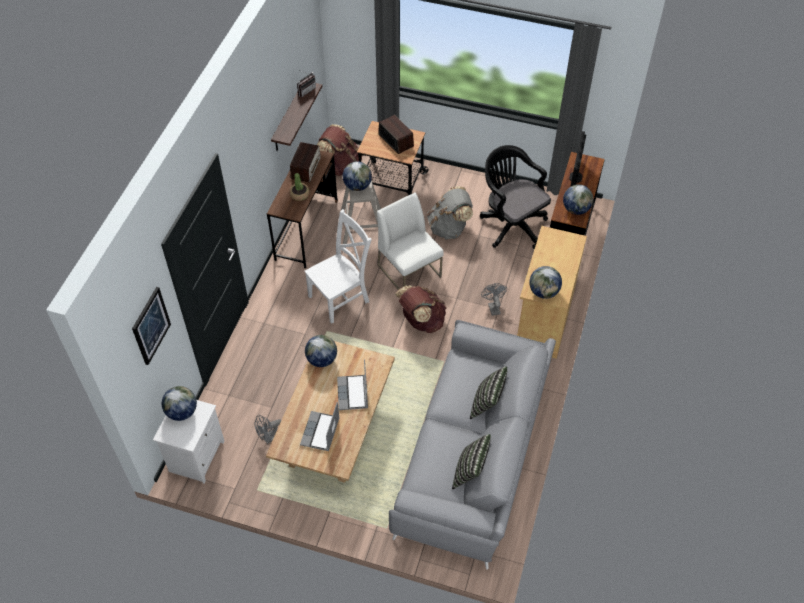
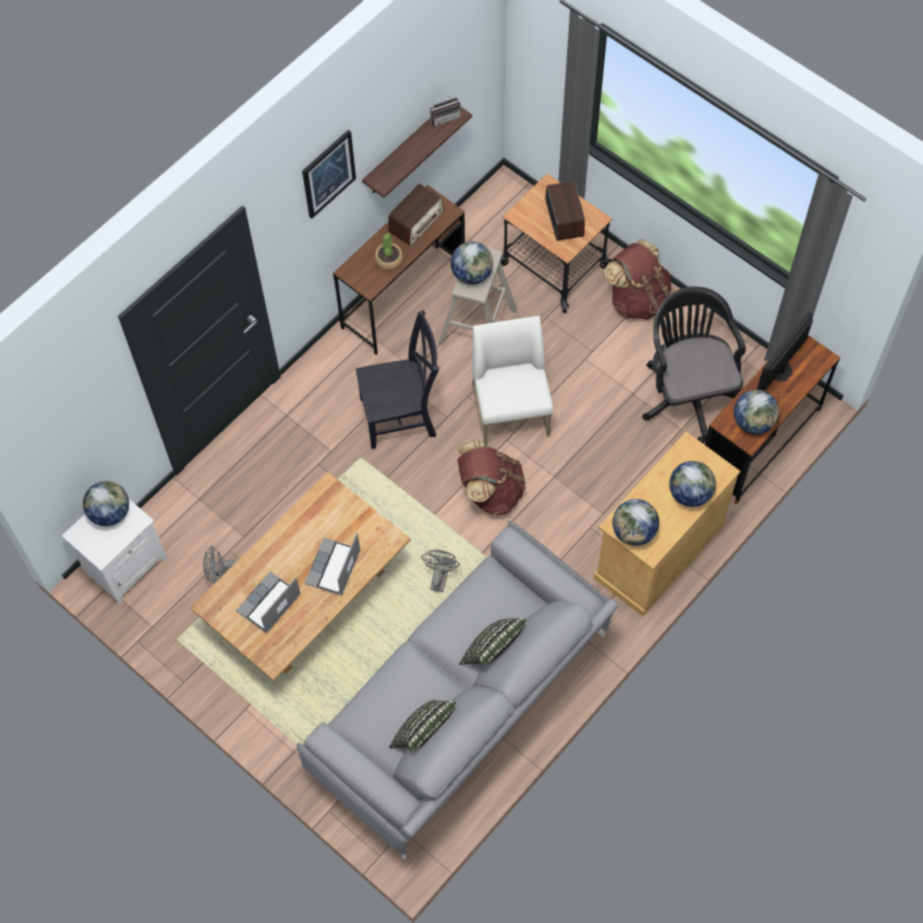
camera: 25 degrees right, 10 degrees up
(150, 326) = (82, 408): picture -> picture (328, 173)
(321, 360) = (316, 505): globe -> globe (689, 493)
(341, 166) = (496, 214): brown backpack -> brown backpack (637, 299)
(341, 298) = (401, 416): white chair -> black chair
(449, 228) = (598, 366): grey backpack -> none
(493, 307) = (596, 508): grey fan -> grey fan (439, 577)

